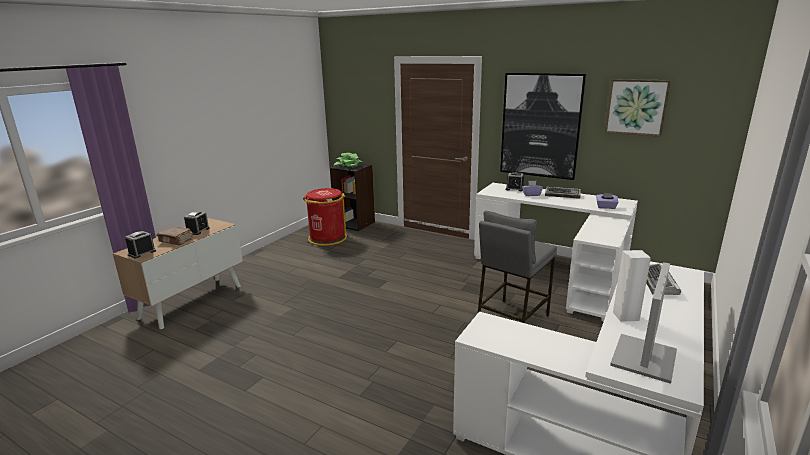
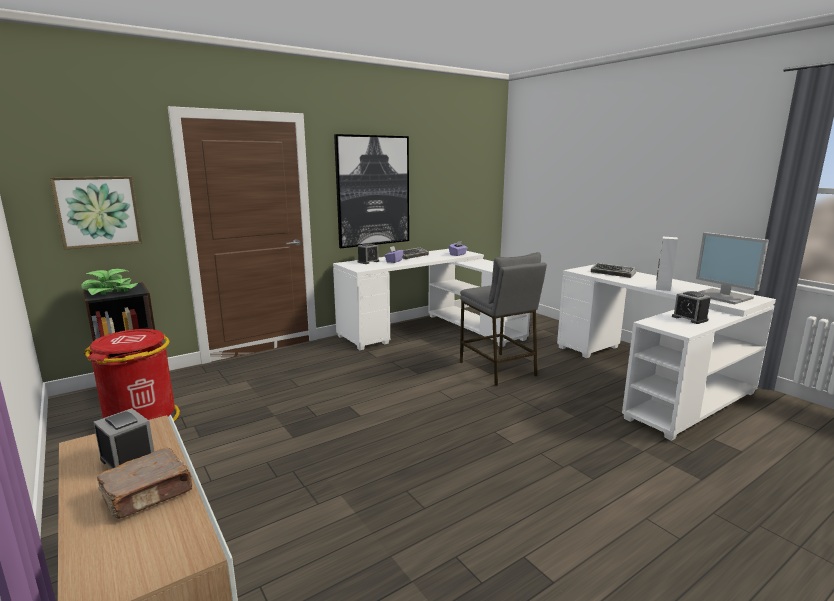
camera: 65 degrees left, 5 degrees down
(142, 253) = (154, 557): alarm clock -> alarm clock (689, 318)
(636, 107) = (444, 166): picture -> picture (98, 211)

